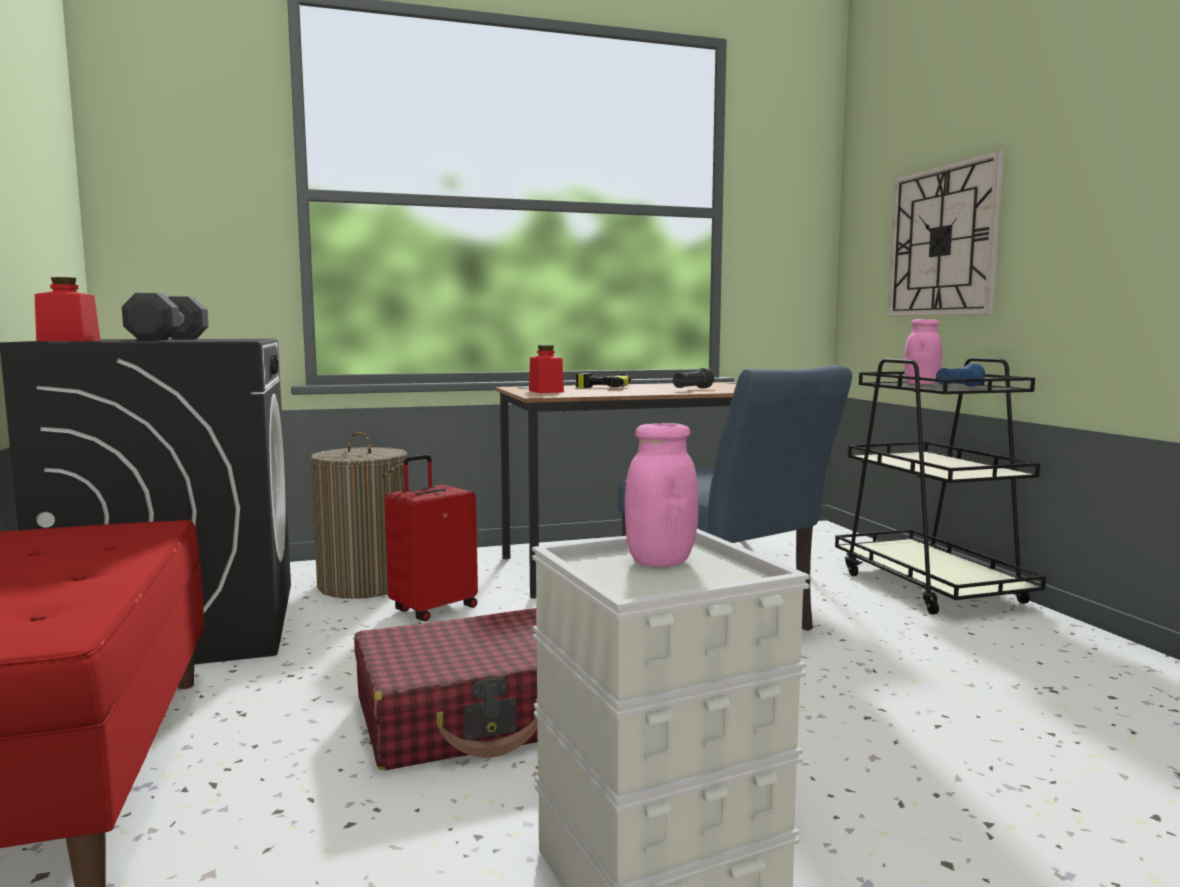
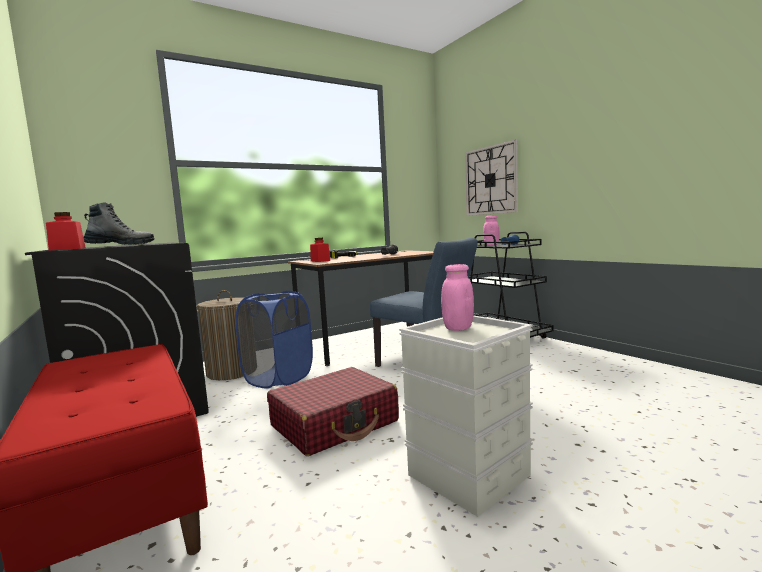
camera: 15 degrees left, 0 degrees up
(169, 339) = (120, 245): black dumbbell -> boot
(433, 609) = (278, 378): red suitcase -> blue laundry basket

